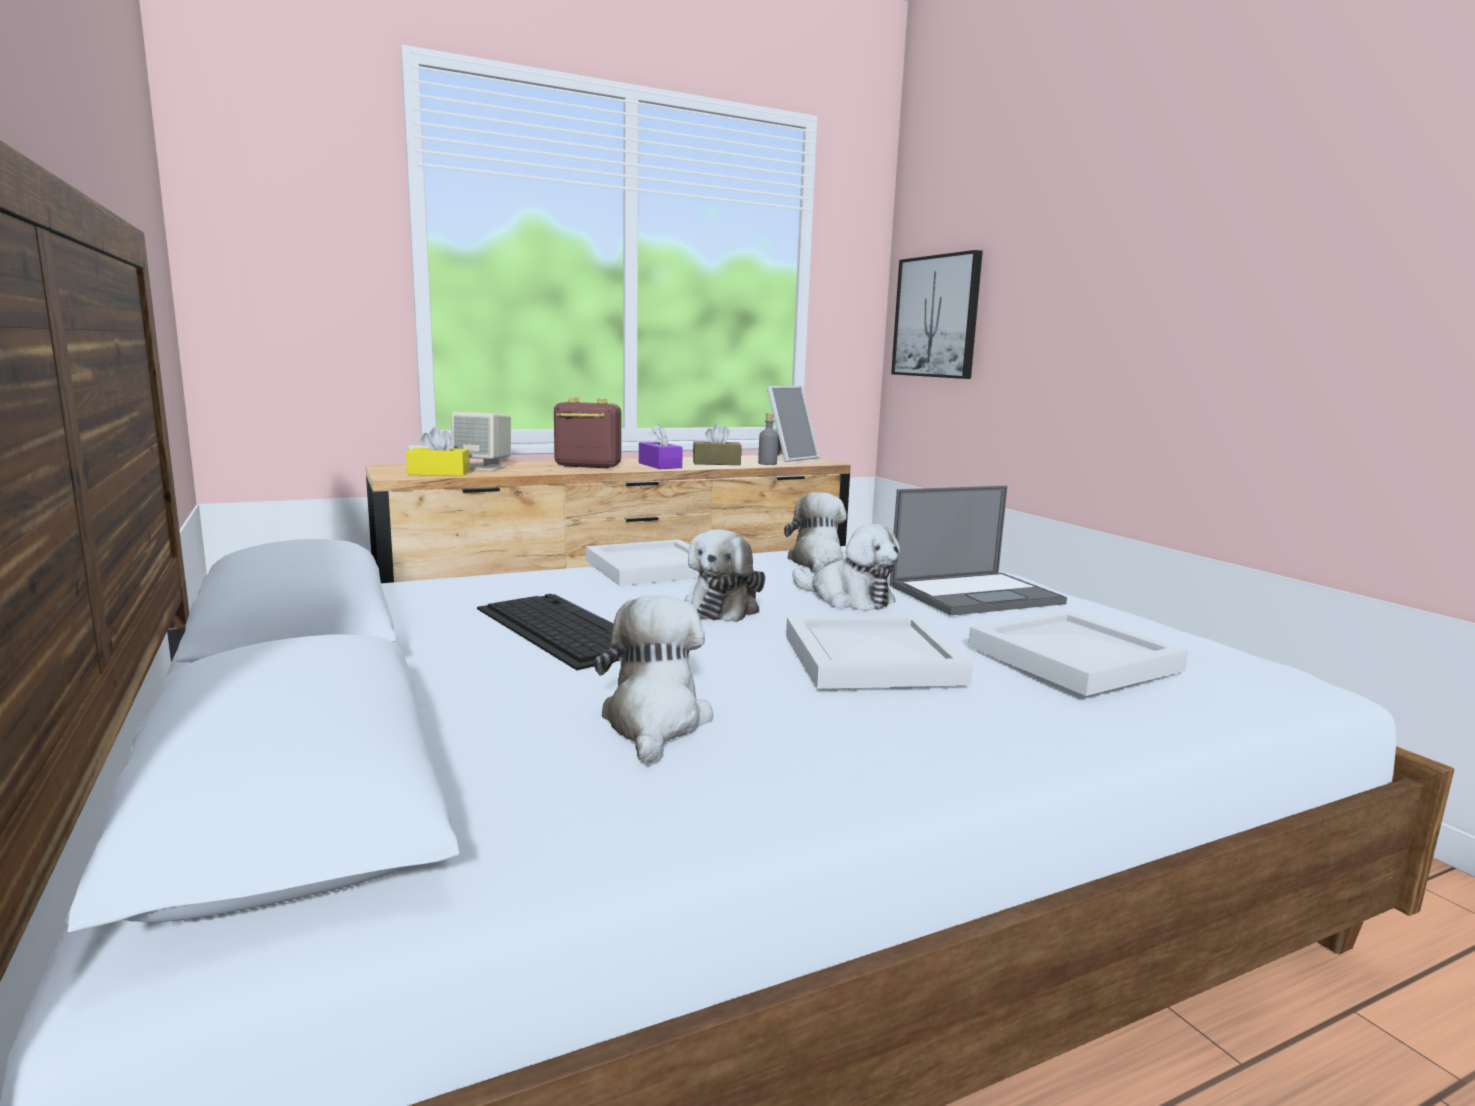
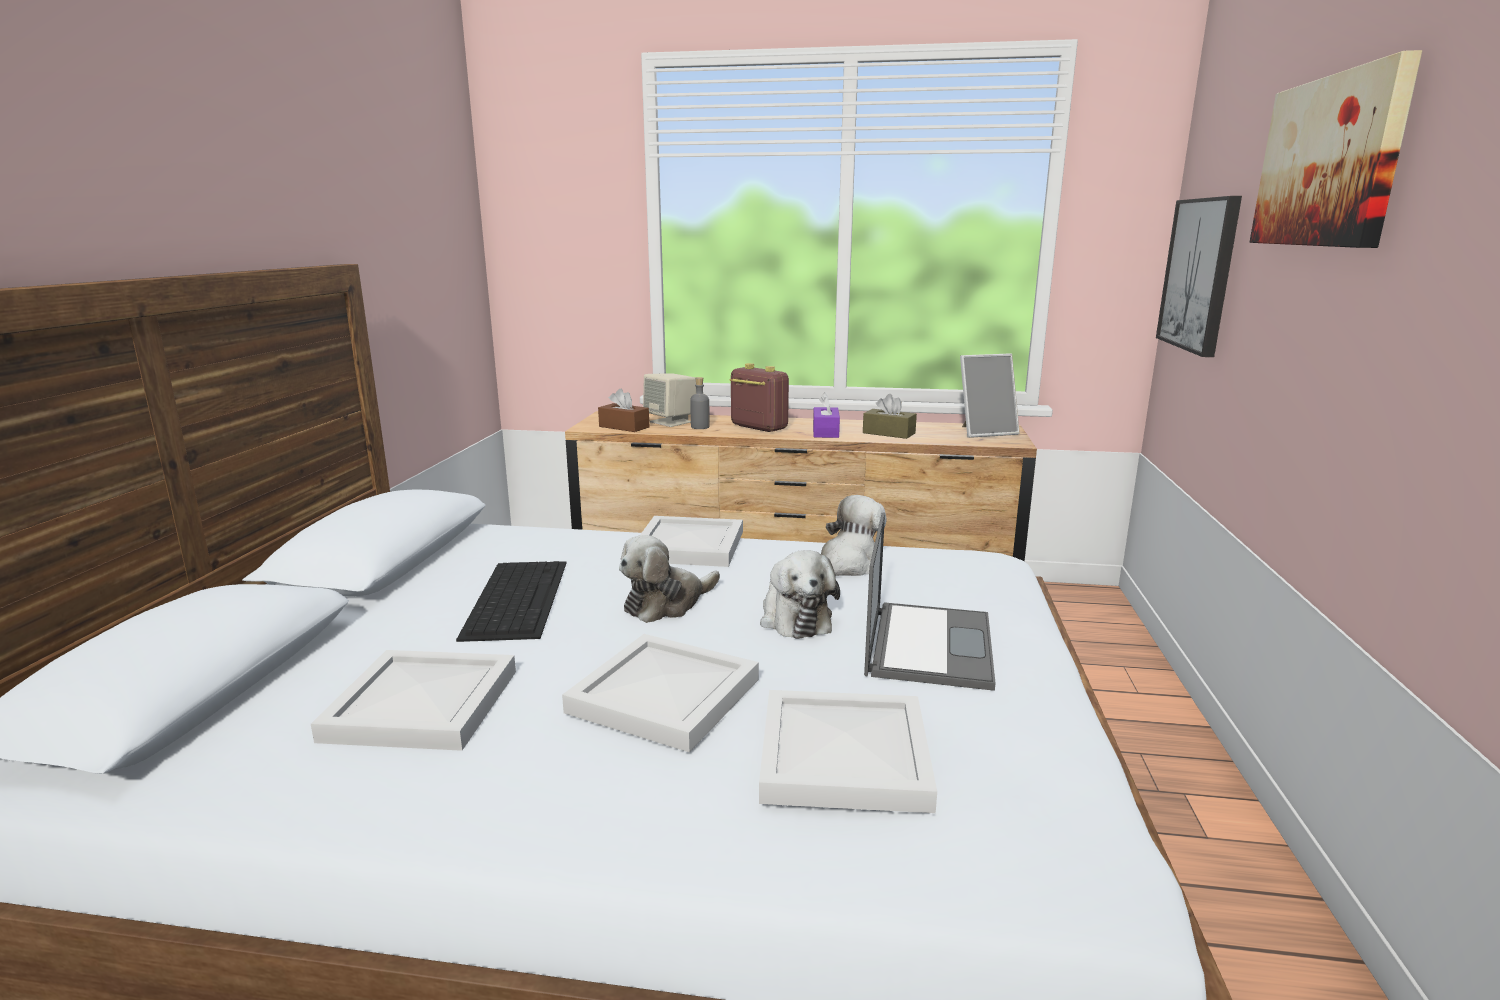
camera: 35 degrees right, 5 degrees up
(439, 473) = (624, 427): yellow tissue box -> brown tissue box
(655, 722) = (419, 706): plush toy -> white tray
(767, 463) = (941, 438): grey bottle -> grey bottle (700, 427)
(976, 594) = (928, 644): laptop -> laptop turned 90 degrees counterclockwise
(1087, 218) = (1329, 162): none -> picture

